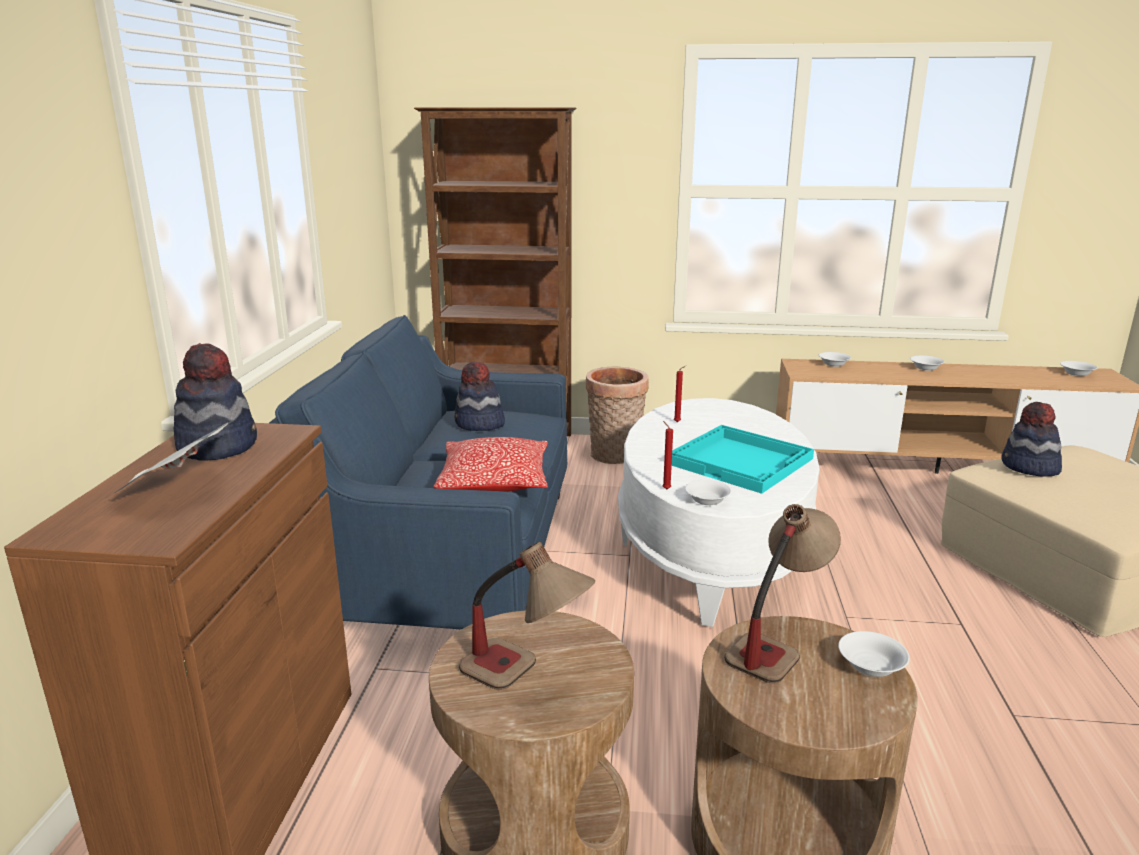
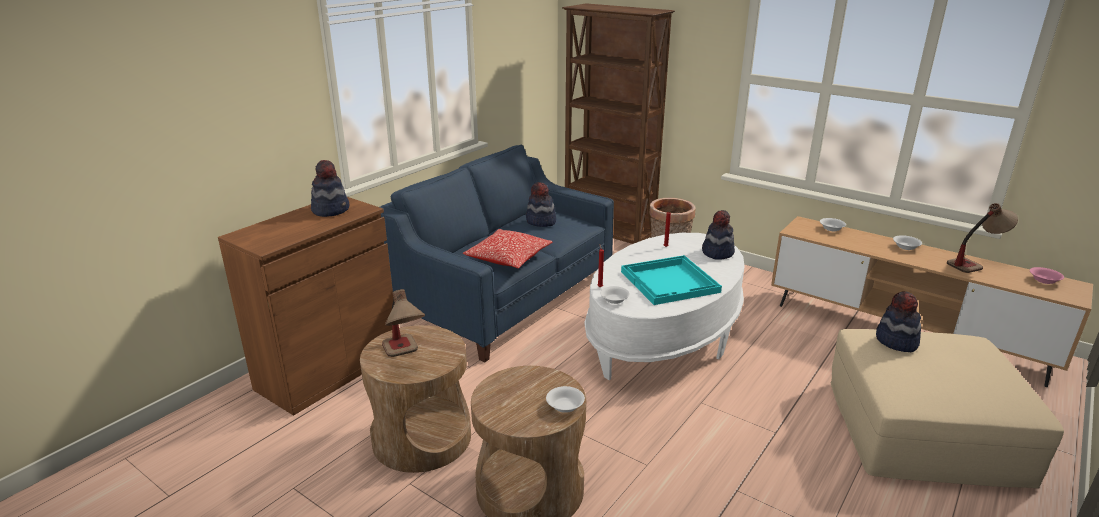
camera: 30 degrees right, 5 degrees up
(176, 489) = (293, 227): newspaper -> none
(743, 415) = (717, 252): none -> hat
(777, 642) = (535, 380): table lamp -> table lamp (975, 263)
(1076, 374) = (1044, 281): white bowl -> pink bowl

